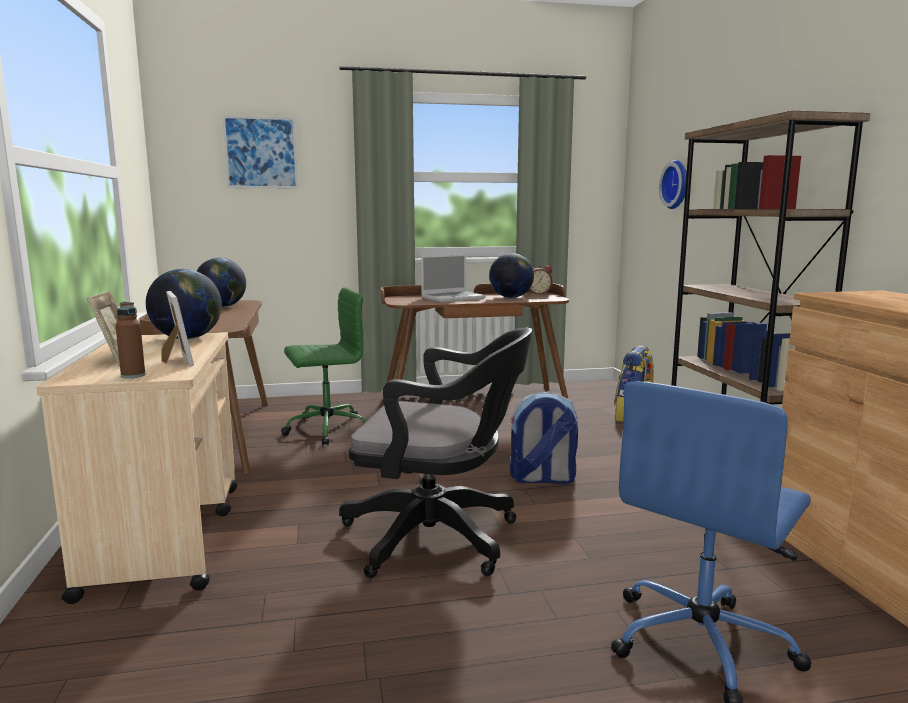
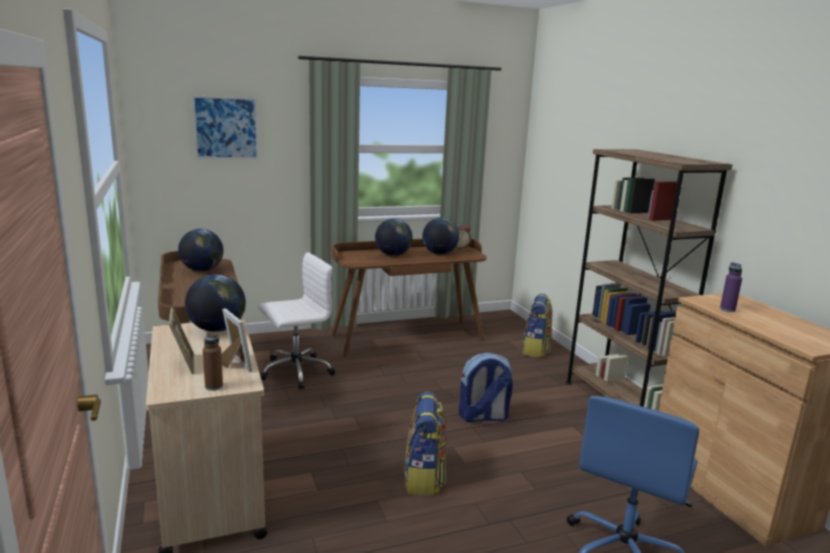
camera: 10 degrees left, 5 degrees up
(326, 429) = (295, 371): green office chair -> white office chair
(440, 538) = (424, 478): black office chair -> backpack
(453, 298) = (393, 255): laptop -> globe
(677, 184) = (575, 169): wall clock -> none
(865, 299) = (727, 309): none -> purple bottle

